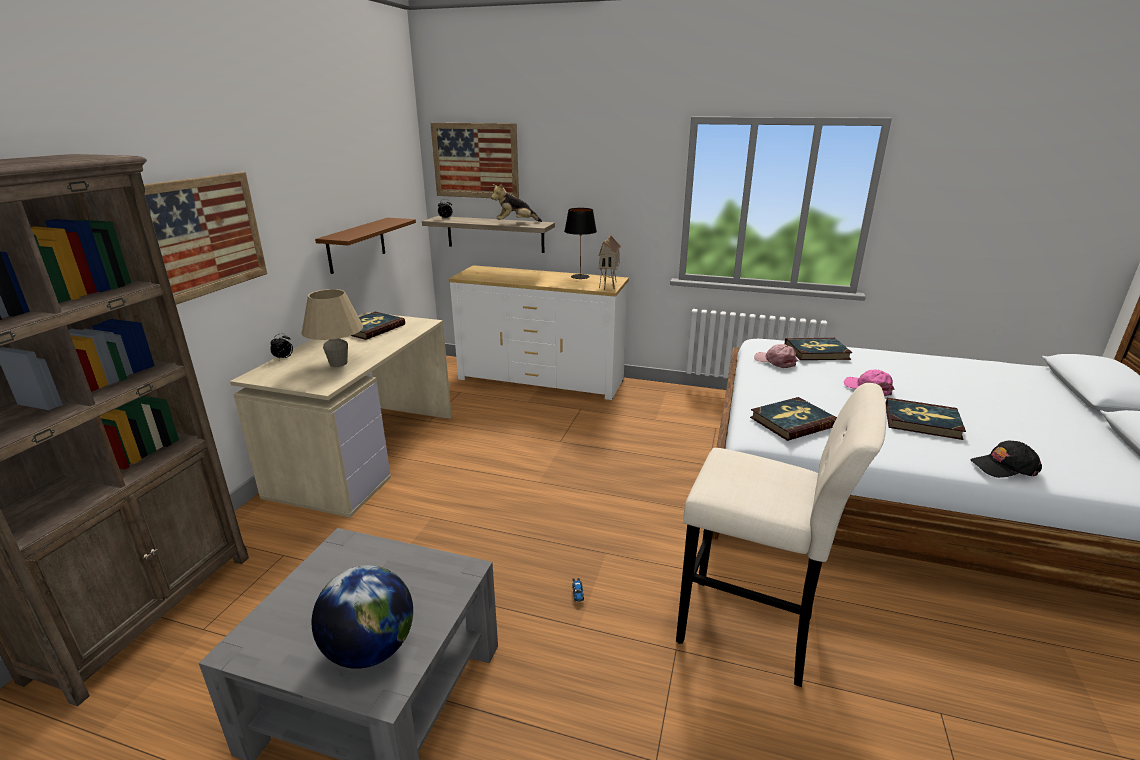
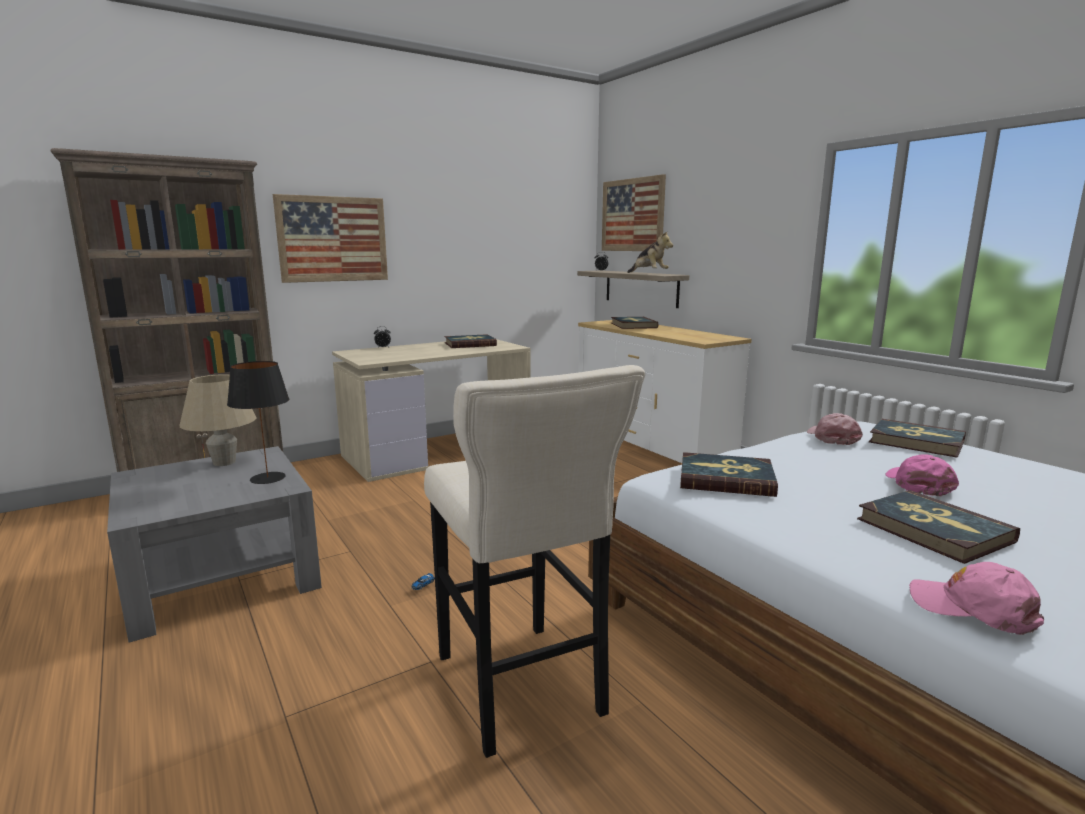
camera: 40 degrees right, 10 degrees down
(338, 363) = (404, 354): beige table lamp -> beige table lamp (224, 462)
(356, 245) = (494, 278): brown shelf -> none
(370, 650) = (169, 499): globe -> none
(507, 274) = (633, 325): none -> book
(515, 223) = (648, 273): plush toy -> plush toy turned 150 degrees counterclockwise
(580, 276) = (699, 333): black table lamp -> black table lamp (268, 478)
(609, 286) = (711, 340): toy house -> none
(1004, 467) = (973, 608): black cap -> pink cap

